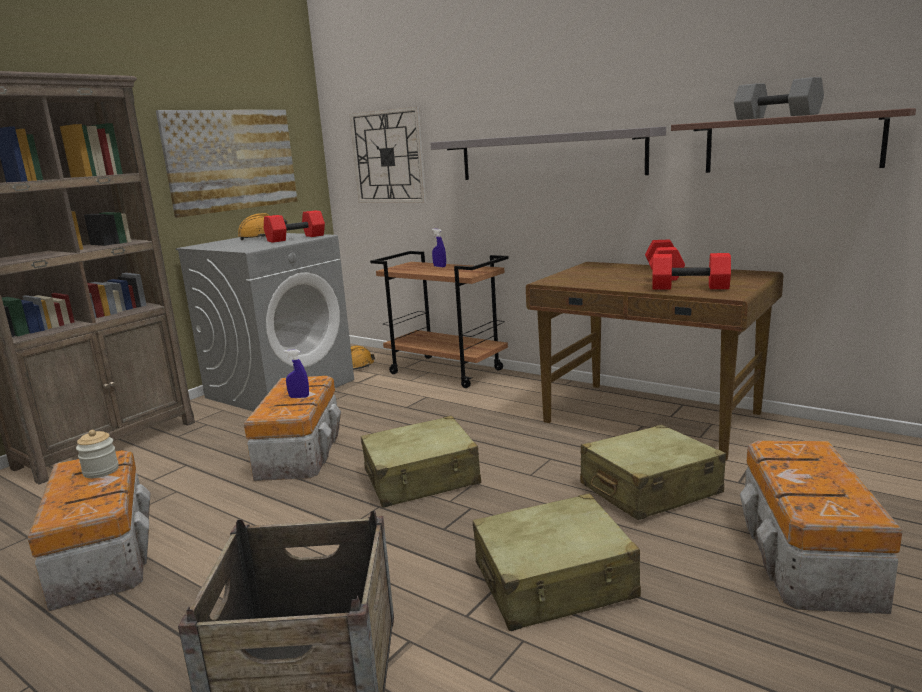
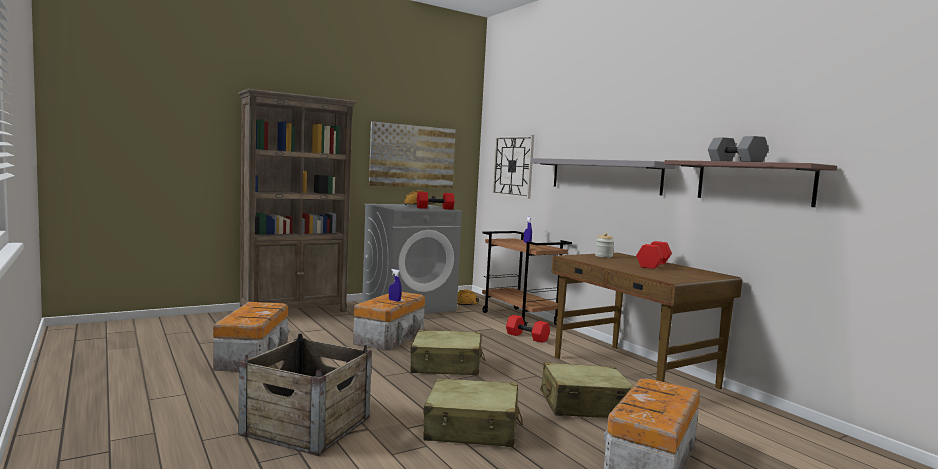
camera: 20 degrees right, 10 degrees down
(101, 471) = (265, 308): jar -> jar (603, 256)
(690, 287) = (654, 273): red dumbbell -> red dumbbell (527, 337)

